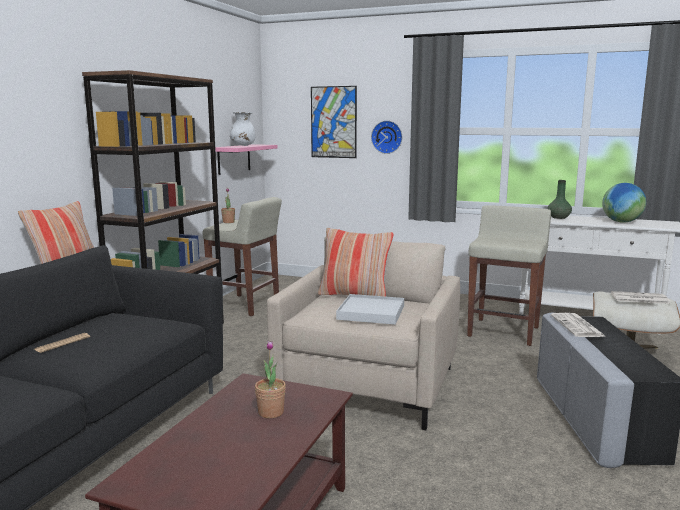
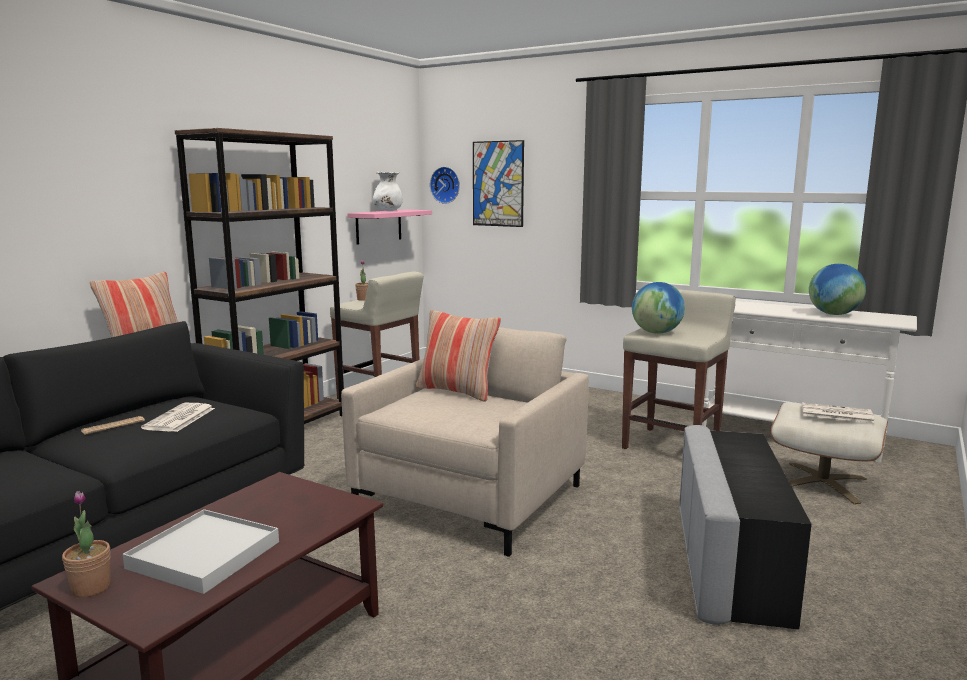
camera: 10 degrees right, 0 degrees up
(271, 412) = (277, 517): potted plant -> potted plant (91, 588)
(371, 312) = (460, 412): white tray -> white tray (204, 555)
(387, 137) = (558, 202): wall clock -> wall clock (446, 185)
(494, 241) = (656, 332): none -> globe
(558, 217) = (755, 306): green vase -> none
(578, 326) = (717, 444): newspaper -> newspaper (179, 419)

